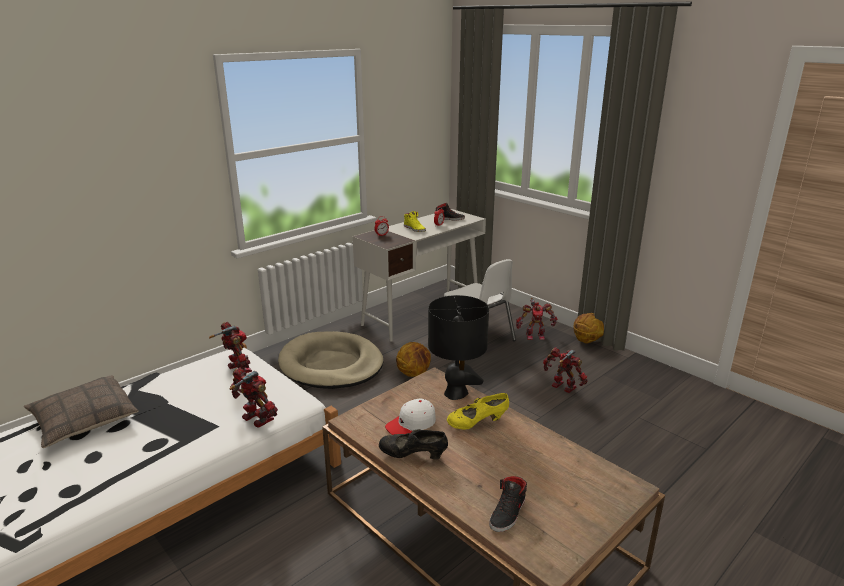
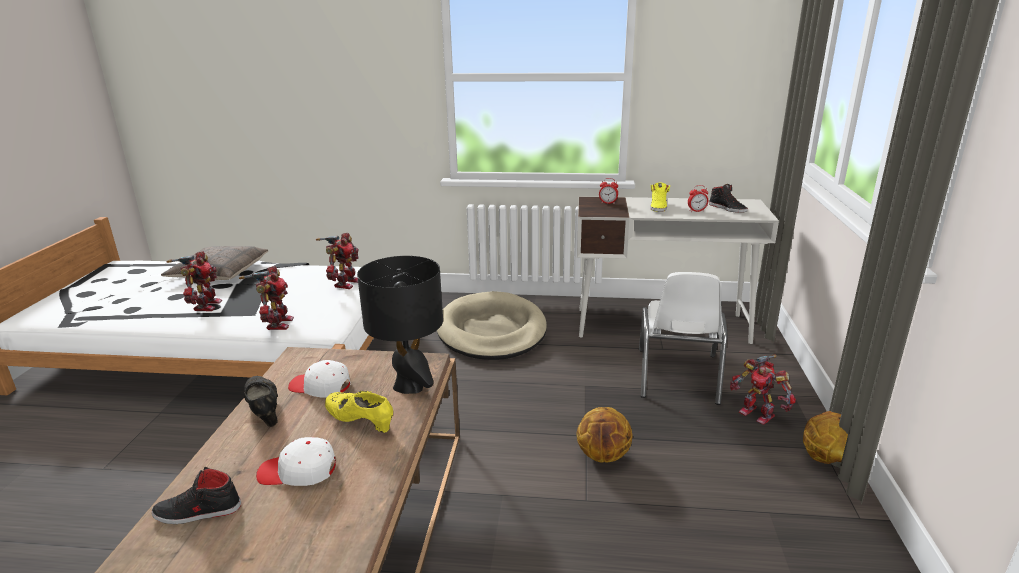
camera: 50 degrees right, 0 degrees up
(414, 373) = (543, 377): basketball -> basketball (603, 456)
(505, 462) = (298, 471): none -> white cap
(563, 387) = (678, 490): toy robot -> toy robot (205, 305)

